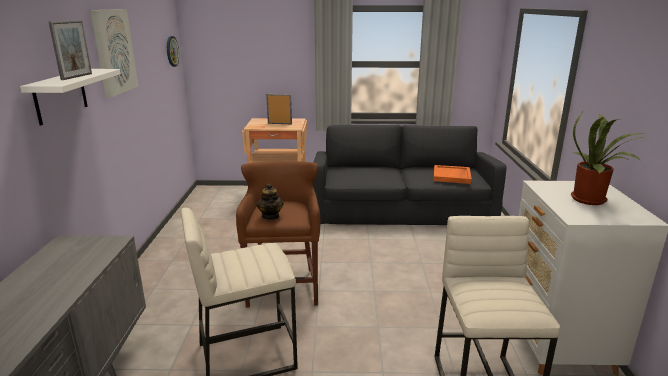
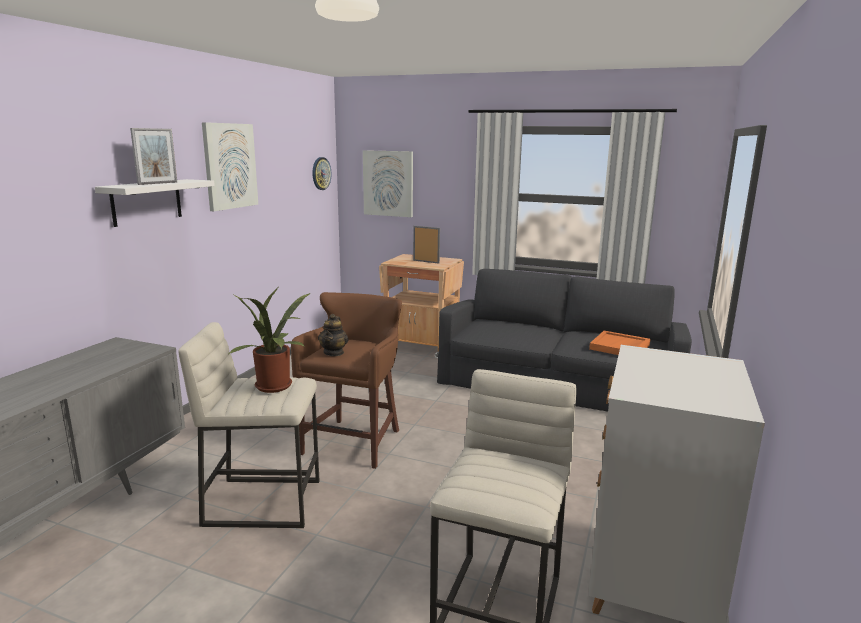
camera: 20 degrees right, 5 degrees down
(233, 57) = (388, 183): none -> picture
(592, 200) = (687, 378): potted plant -> potted plant (276, 387)

